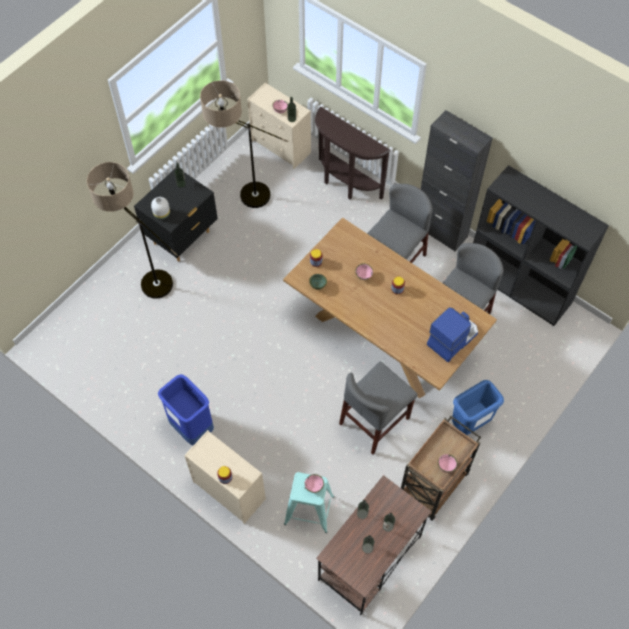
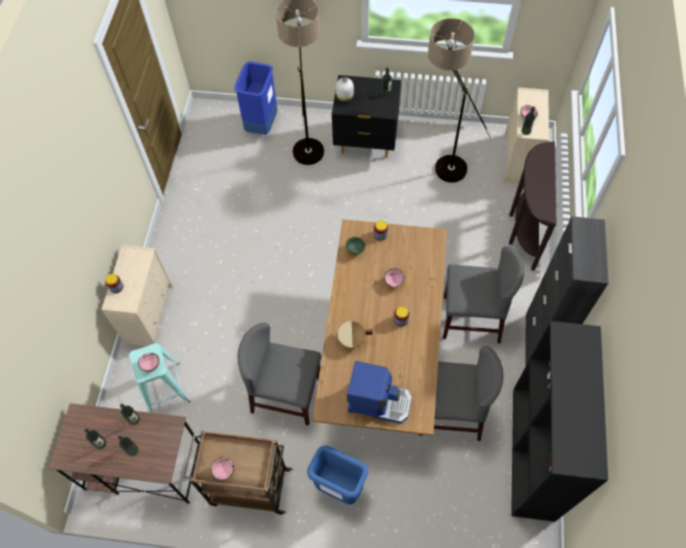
camera: 60 degrees right, 0 degrees up
(191, 428) = (191, 253): blue trash can -> blue trash can (261, 125)
(393, 329) = (352, 340): none -> beige cooking pot

